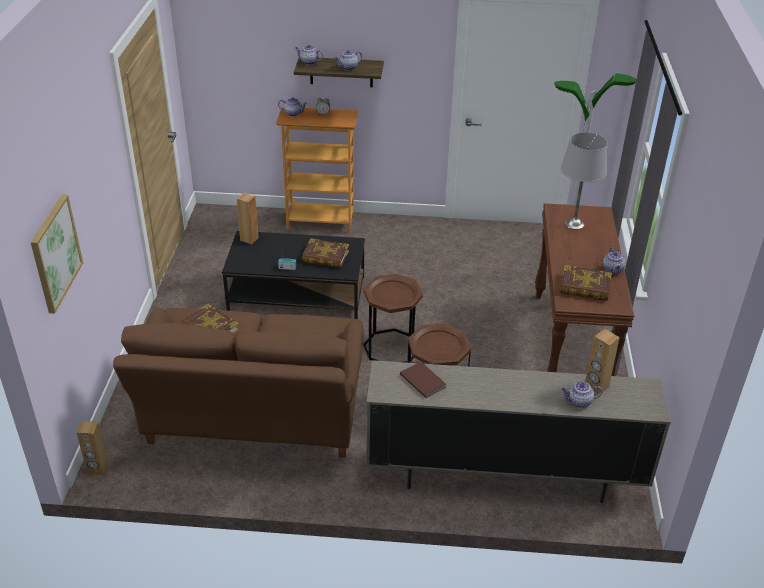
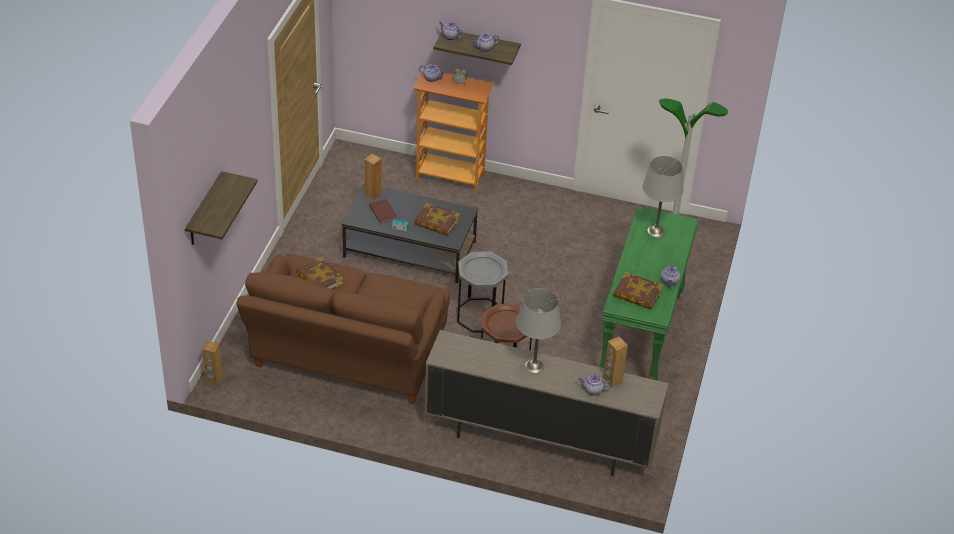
camera: 10 degrees right, 5 degrees up
(55, 253) = (204, 211): picture -> shelf
(391, 348) = (480, 315): brown side table -> grey side table
(423, 380) = (475, 353): brown book -> brown book (383, 212)
(498, 385) = (534, 366): none -> grey table lamp
(569, 347) = (641, 340): brown console table -> green console table

